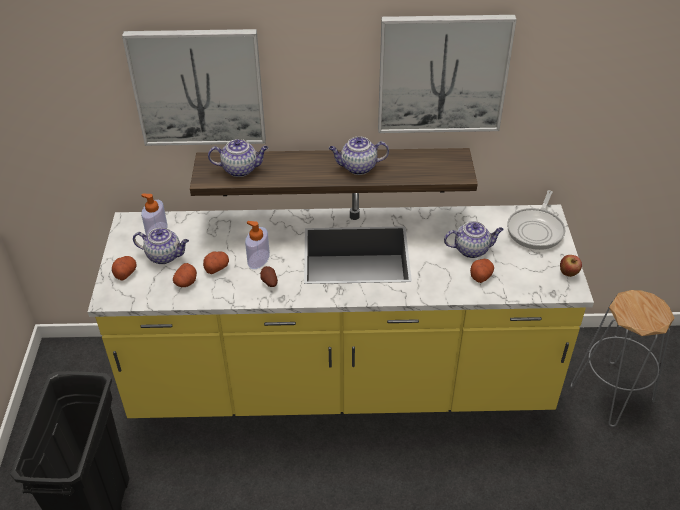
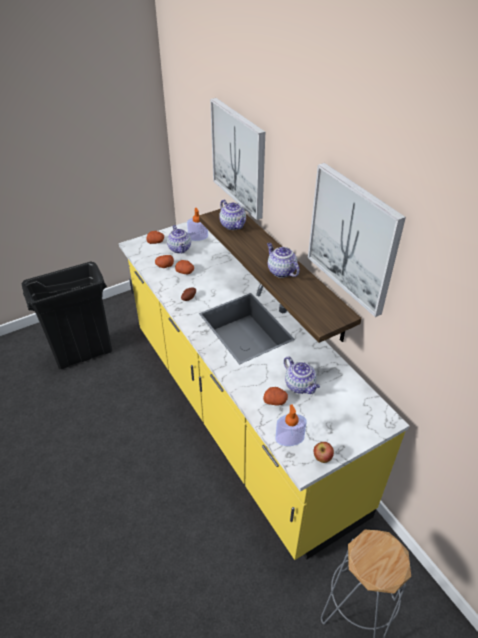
camera: 60 degrees right, 0 degrees up
(258, 259) = (205, 285): soap dispenser -> soap dispenser (289, 438)
(536, 229) = (359, 418): frying pan -> none

